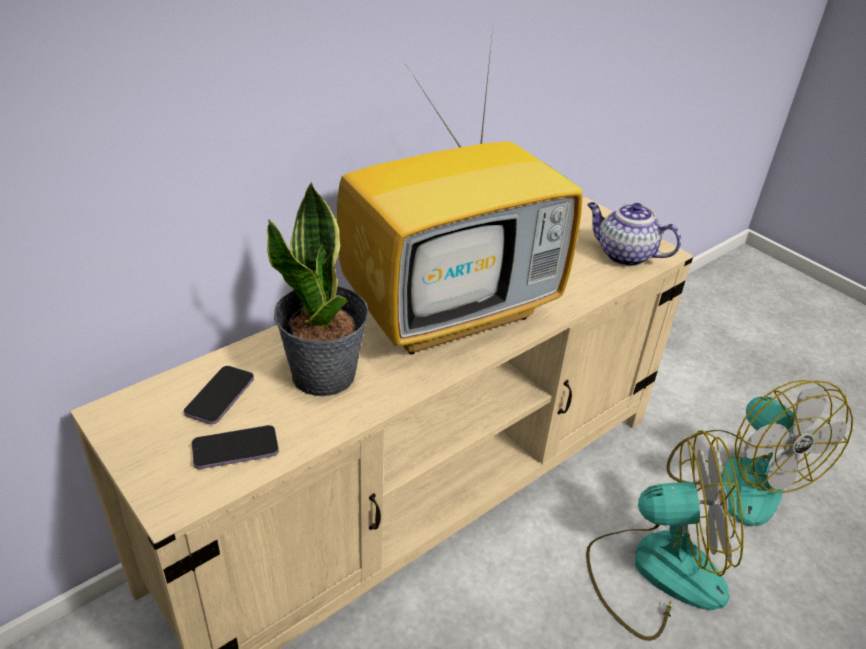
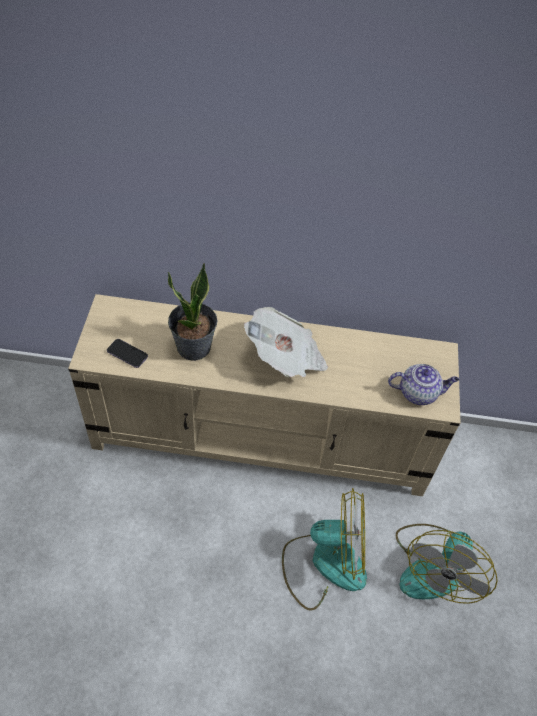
camera: 45 degrees right, 15 degrees up
(220, 397) = (147, 327): phone -> none
(453, 310) = (286, 357): television -> newspaper
(624, 255) = (418, 393): teapot -> teapot turned 105 degrees clockwise
(655, 570) = (325, 563): fan -> fan turned 45 degrees counterclockwise

